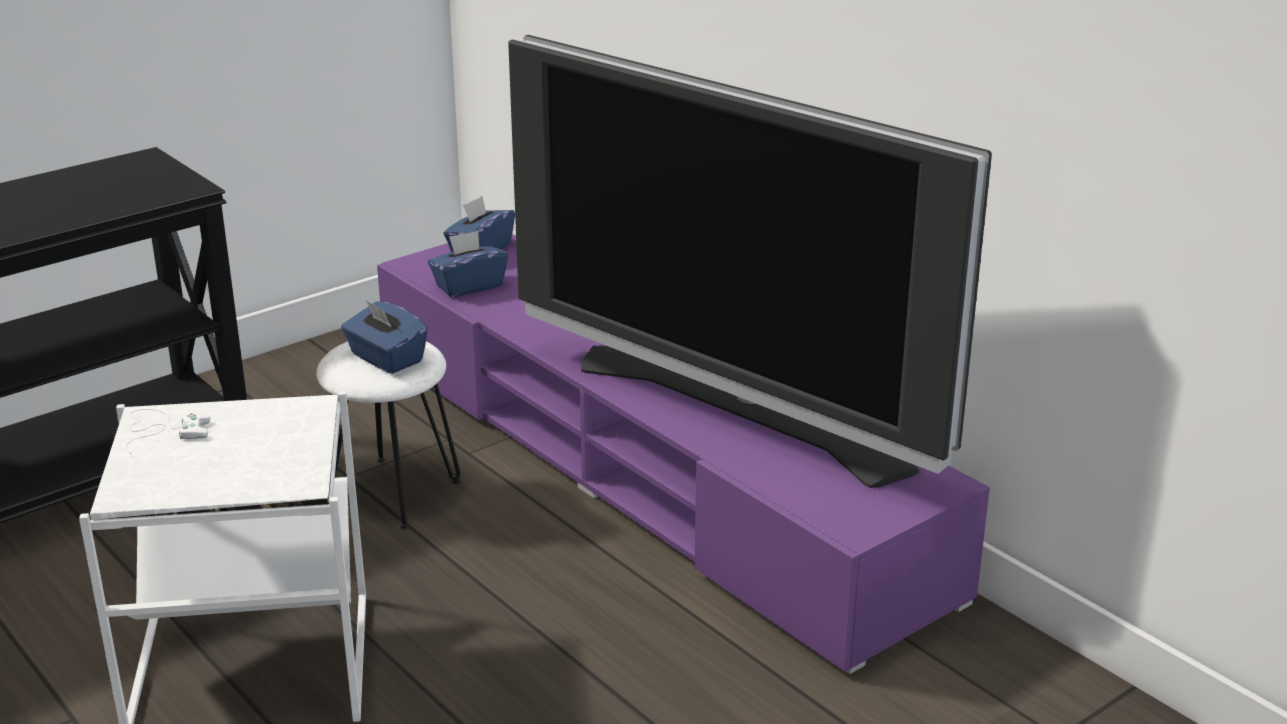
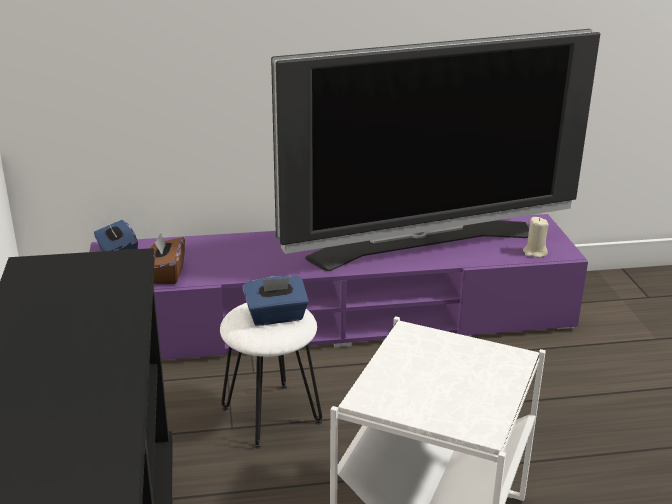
camera: 60 degrees left, 0 degrees up
(162, 430) = (394, 395): white game controller -> none
(469, 286) = (166, 274): blue tissue box -> brown tissue box
(822, 504) = (534, 252): none -> beige candle

